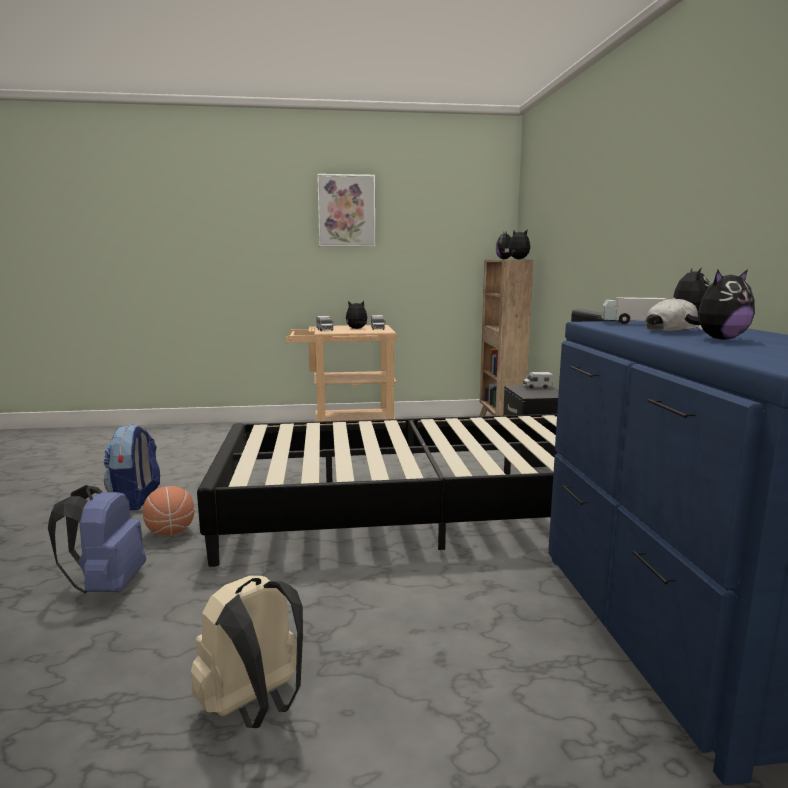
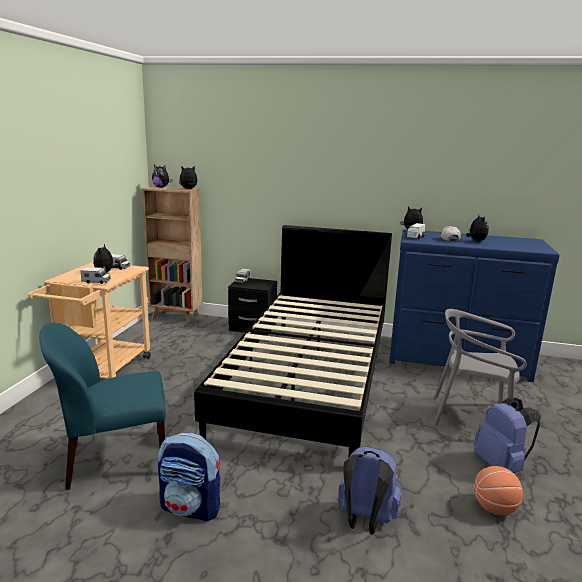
camera: 70 degrees left, 5 degrees up
(170, 532) = (283, 486): basketball -> basketball (494, 508)
(203, 463) = (114, 459): none -> blue chair
(255, 707) = (501, 465): beige backpack -> blue backpack
(346, 211) = (51, 151): picture -> none
(421, 664) = (471, 416): none -> grey chair

